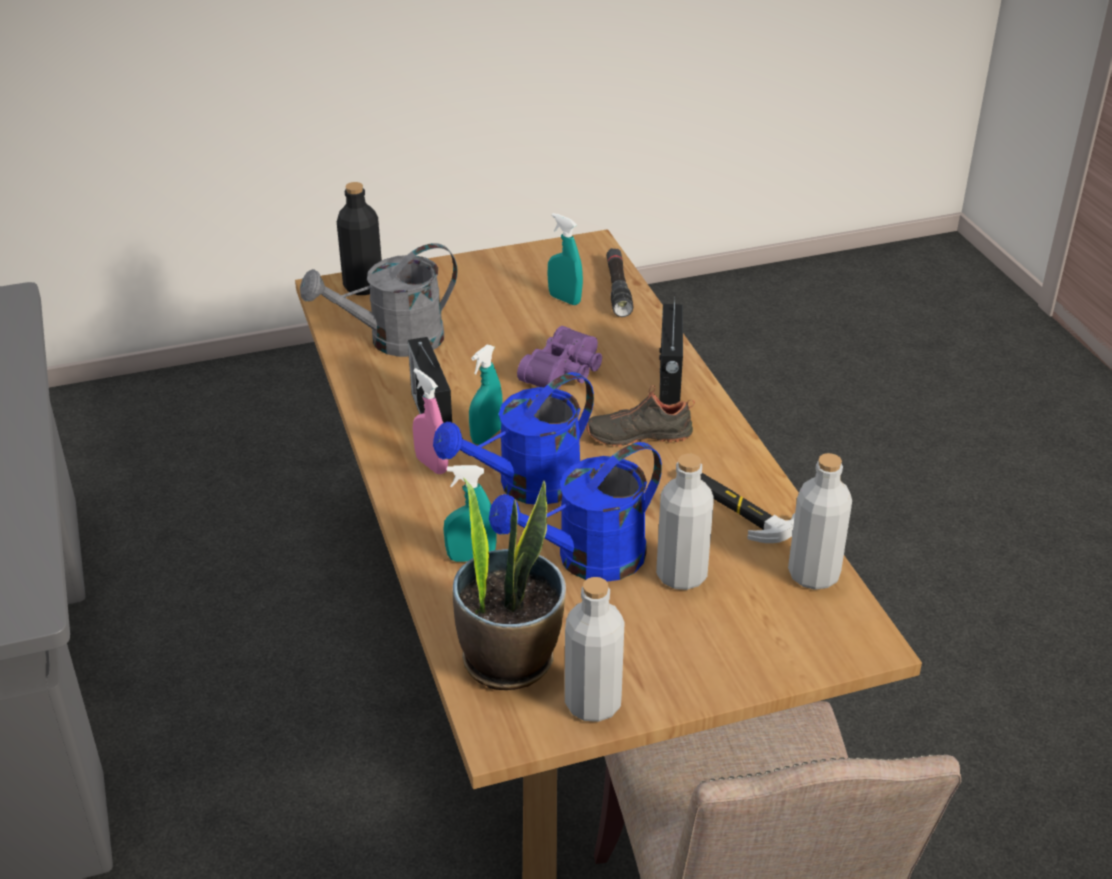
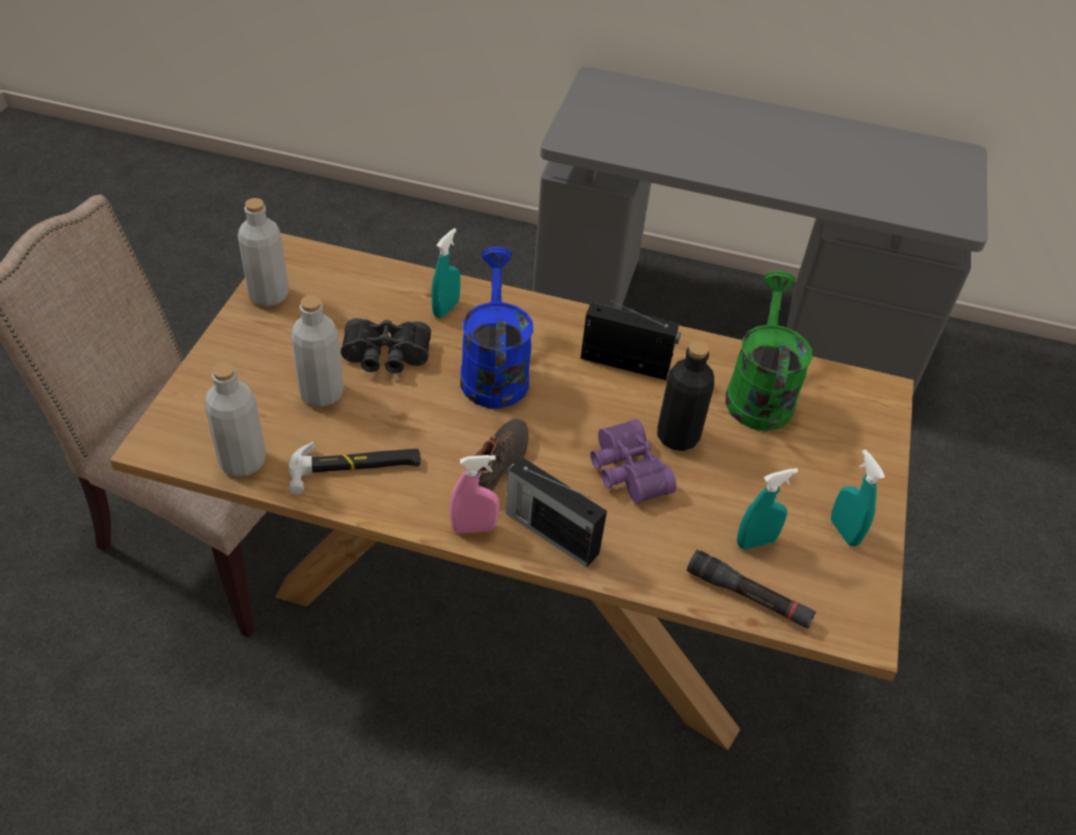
camera: 120 degrees right, 10 degrees up
(363, 286) = (872, 414): black bottle -> black bottle (677, 436)
(394, 341) = (759, 392): grey watering can -> green watering can
(431, 465) = (565, 337): pink spray bottle -> pink spray bottle (474, 528)
(486, 436) = (575, 380): turquoise spray bottle -> turquoise spray bottle (844, 531)
(509, 659) = (341, 282): potted plant -> none
(587, 560) = (386, 357): blue watering can -> black binoculars

